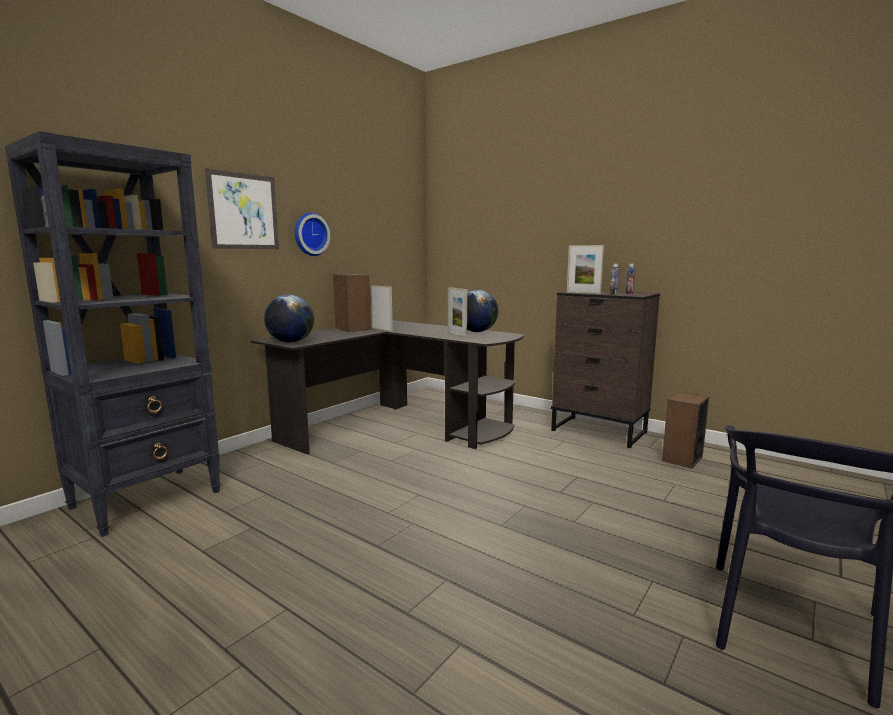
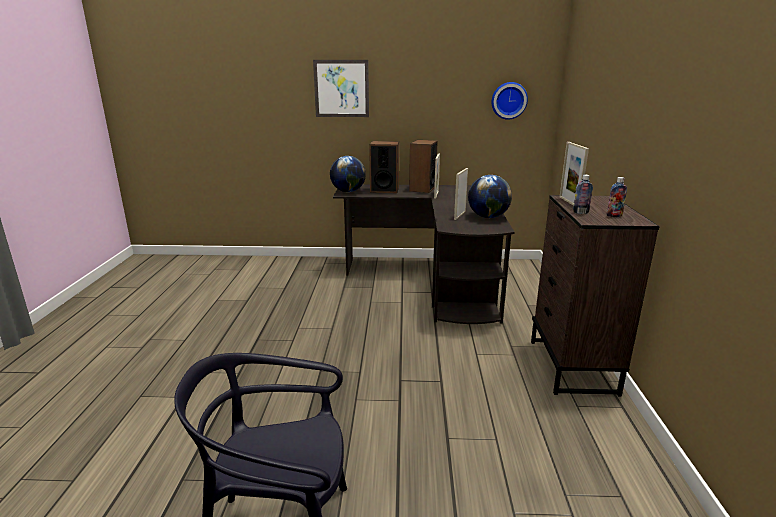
camera: 55 degrees right, 10 degrees up
(148, 499) = (251, 266): black bookcase -> none
(310, 234) = (401, 104): wall clock -> wall clock (508, 100)
(682, 459) = (574, 433): speaker -> speaker (384, 190)

